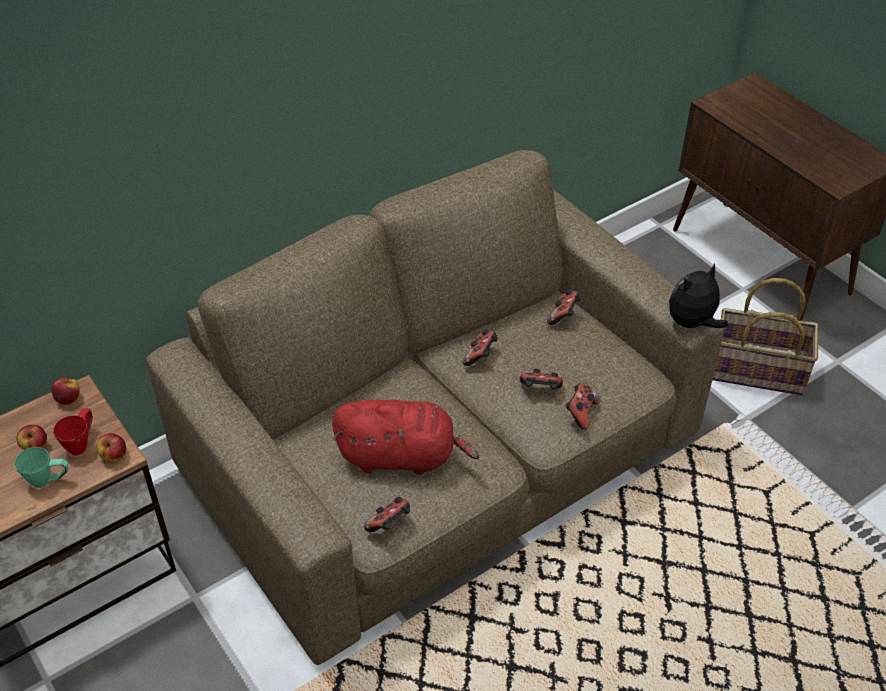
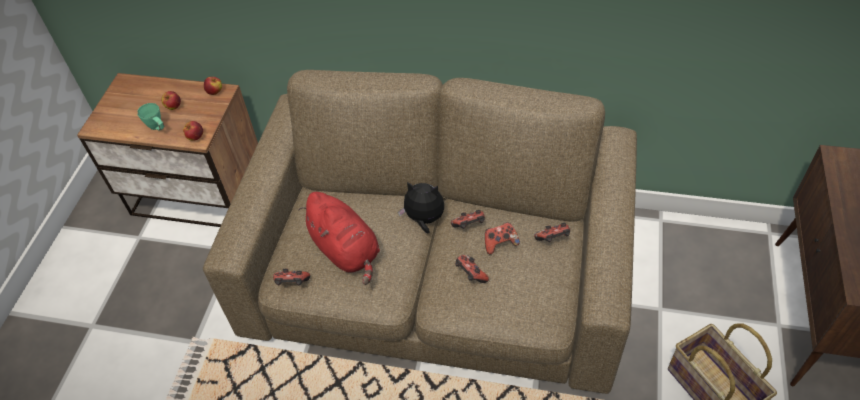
camera: 50 degrees right, 5 degrees up
(82, 443) = (192, 119): red mug -> none
(581, 413) = (476, 309): game controller -> game controller (500, 243)
(692, 323) = (603, 308): plush toy -> plush toy (424, 219)

